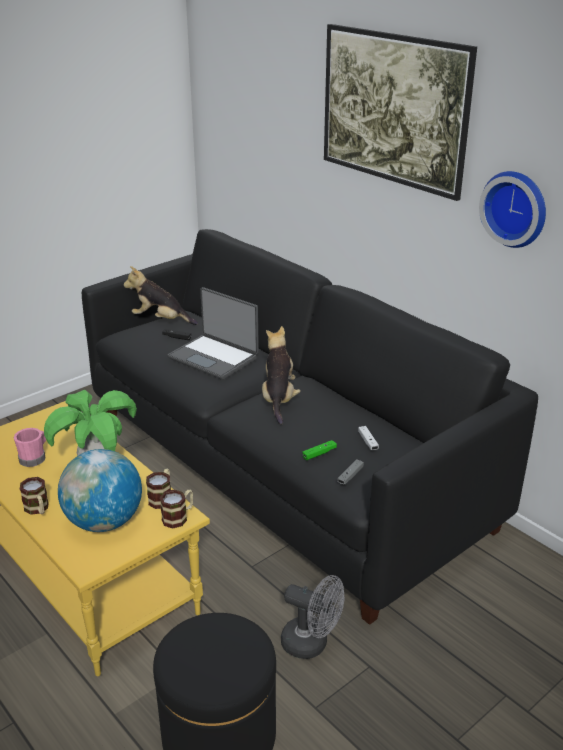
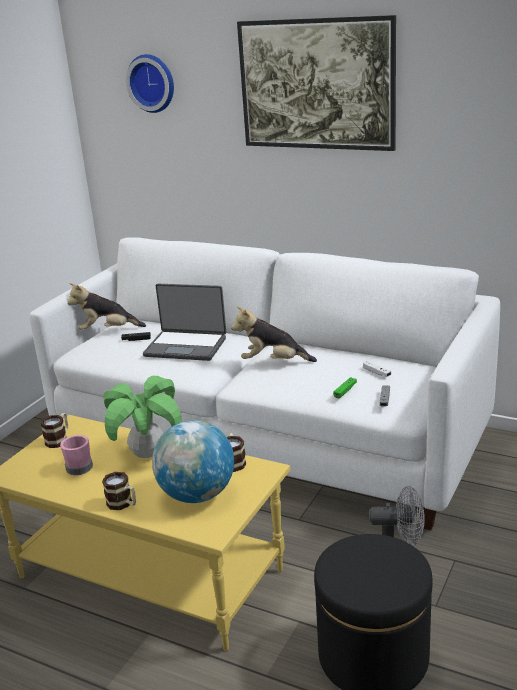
camera: 20 degrees left, 5 degrees down
(179, 517) = (262, 471): mug -> mug (59, 439)
(279, 399) = (273, 362): plush toy -> plush toy turned 60 degrees counterclockwise
(282, 467) = (266, 437): black sofa -> white sofa
(516, 208) = (452, 144): wall clock -> wall clock (152, 83)

